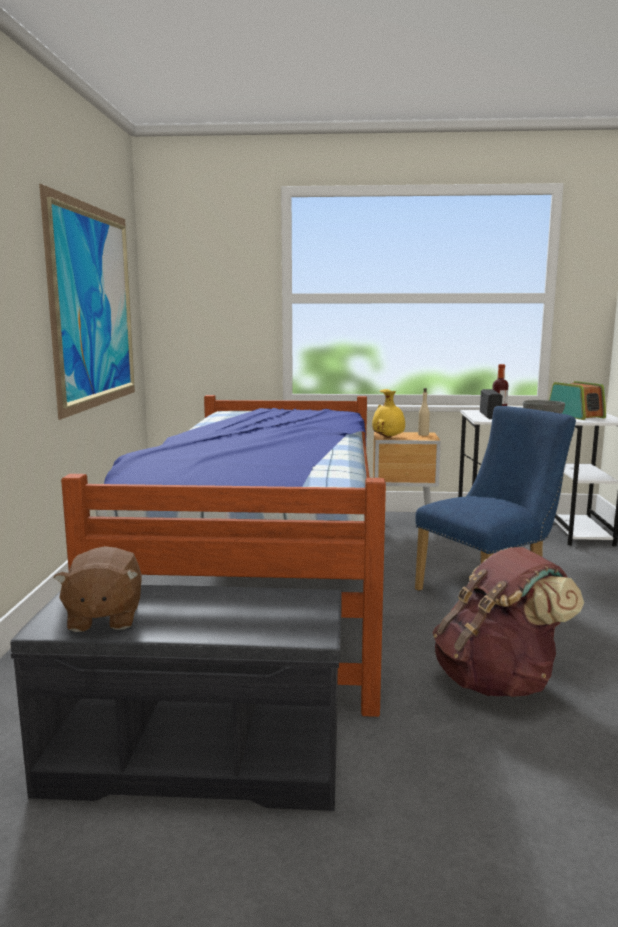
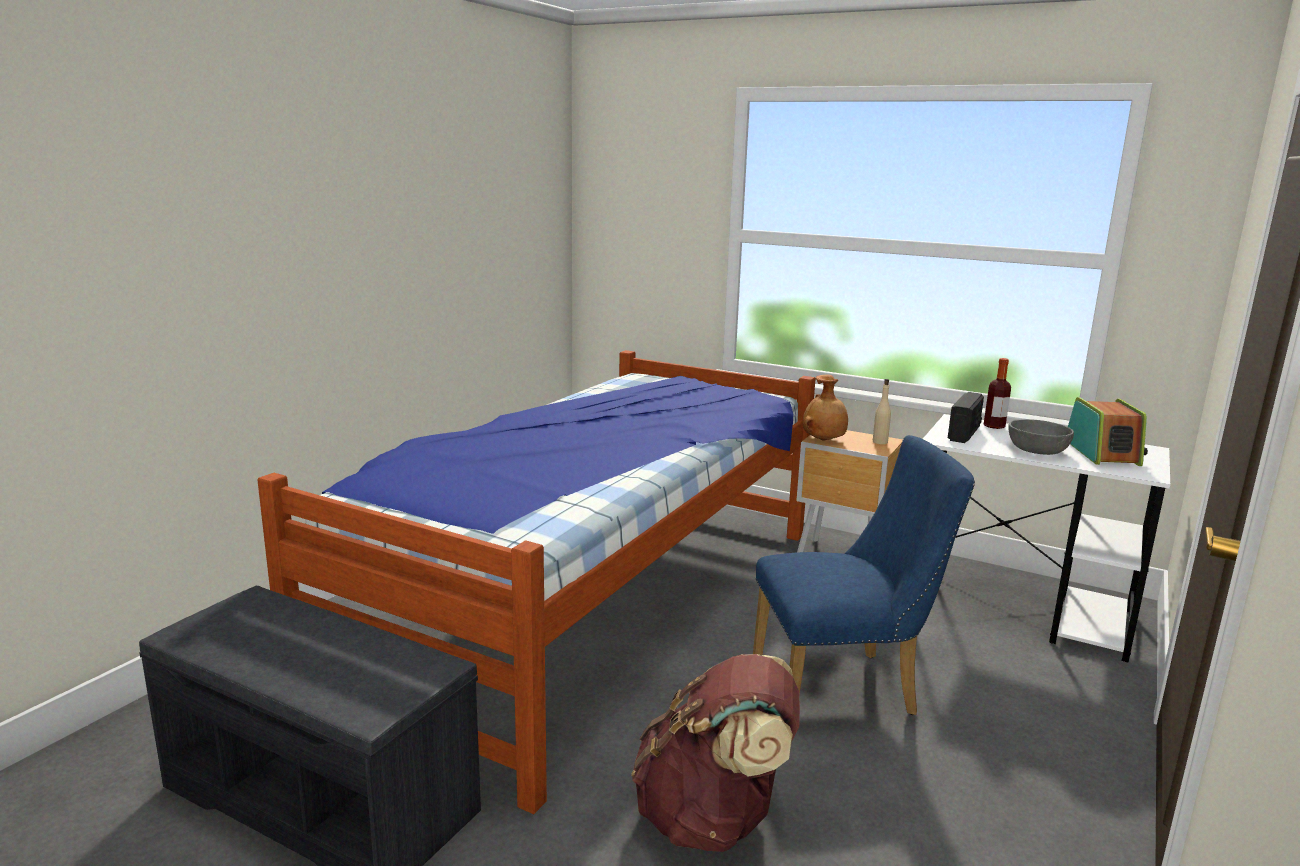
camera: 25 degrees right, 5 degrees up
(94, 307) = (471, 247): picture -> none
(103, 618) = (230, 637): brown plush toy -> none
(389, 437) = (824, 440): yellow vase -> brown vase

